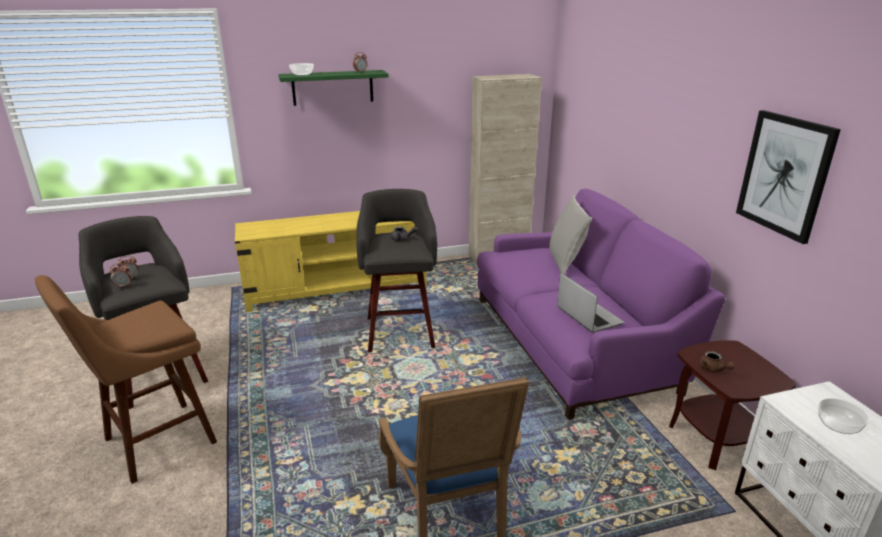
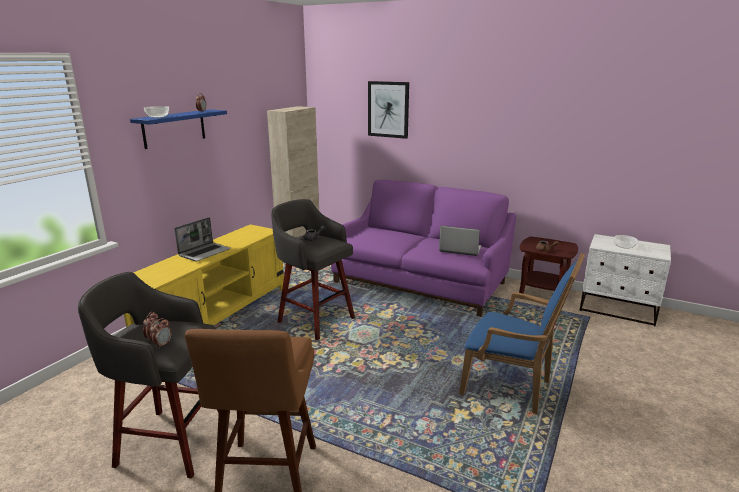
camera: 45 degrees left, 5 degrees down
(326, 222) = (205, 252): none -> laptop
(332, 87) = (174, 128): green shelf -> blue shelf
(565, 262) = (395, 230): grey pillow -> none
(785, 175) = (541, 135): picture -> picture (388, 109)

